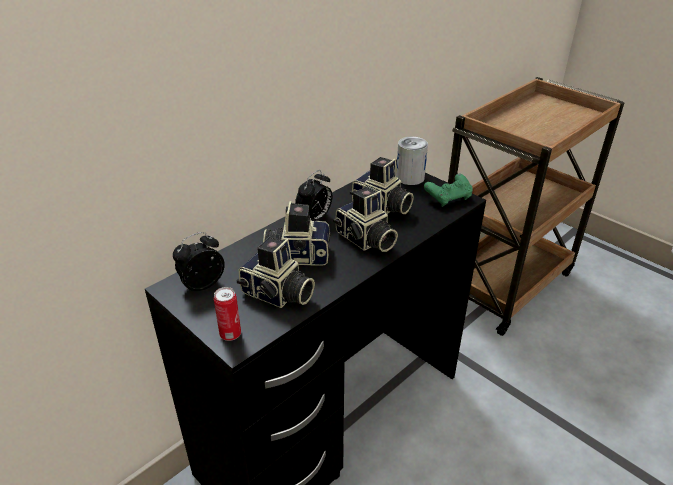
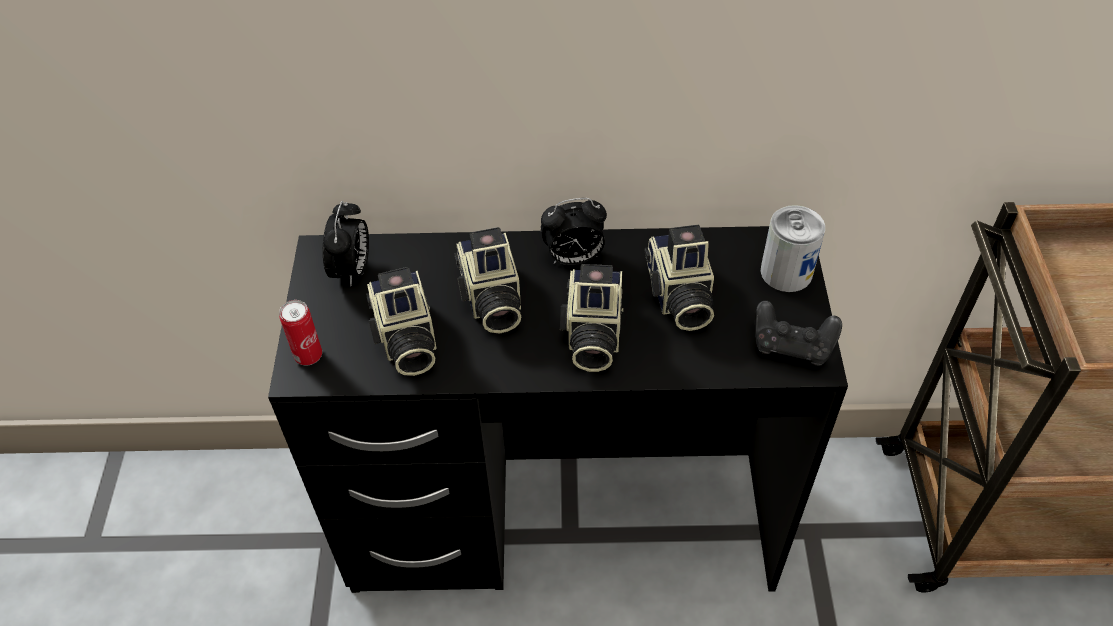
camera: 45 degrees right, 15 degrees up
(202, 284) = (352, 270): alarm clock -> alarm clock turned 90 degrees clockwise
(298, 254) = (490, 300): camera -> camera turned 150 degrees counterclockwise
(448, 198) = (792, 345): green game controller -> black game controller

